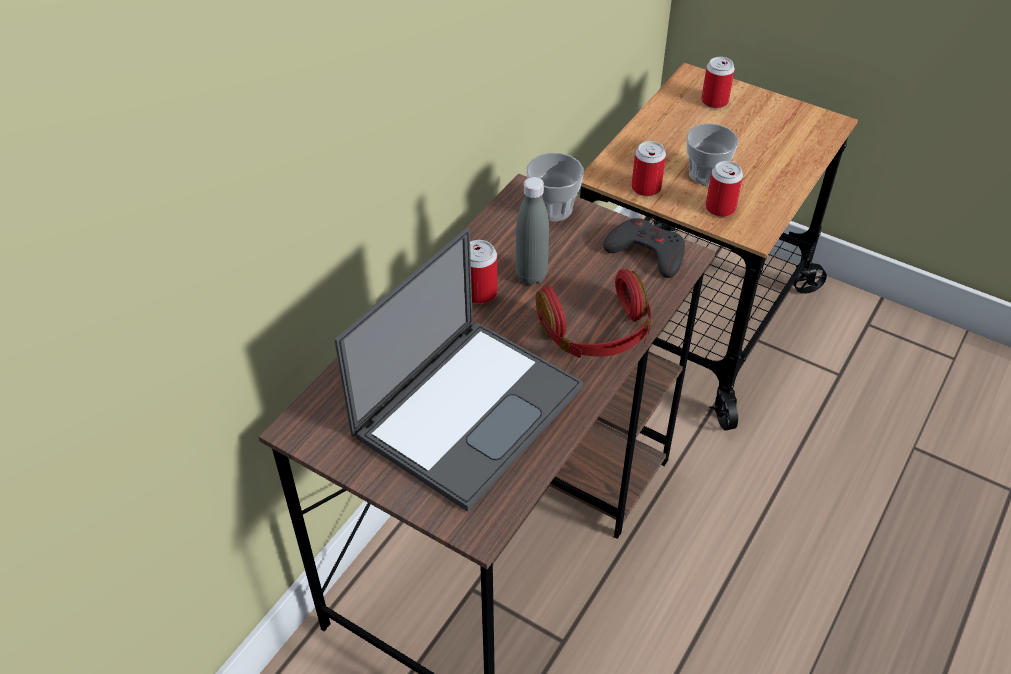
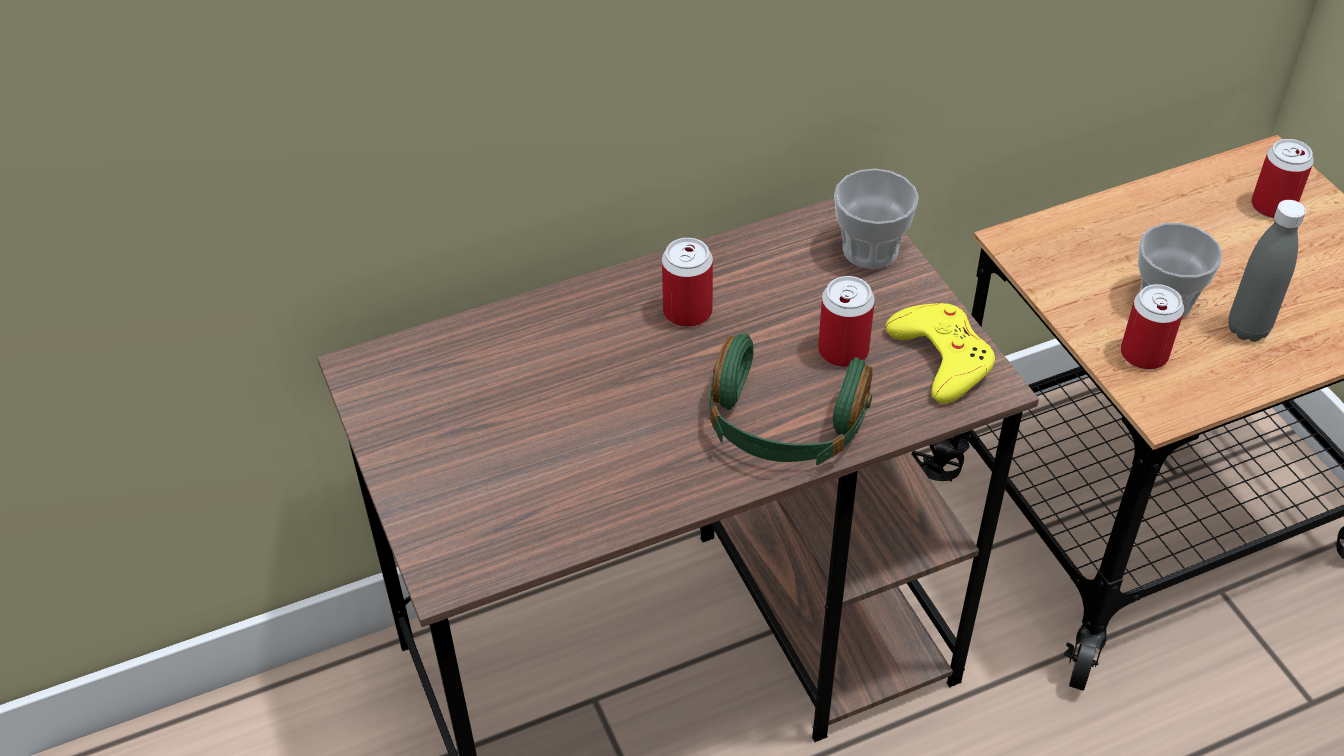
camera: 35 degrees right, 0 degrees up
(469, 408) = (555, 439): laptop -> none
(531, 276) = (767, 320): grey bottle -> grey bottle (1247, 329)
(596, 332) = (783, 425): red headphones -> green headphones
(646, 188) = (1061, 282): can -> can (843, 351)
(646, 252) = (941, 357): grey game controller -> yellow game controller

